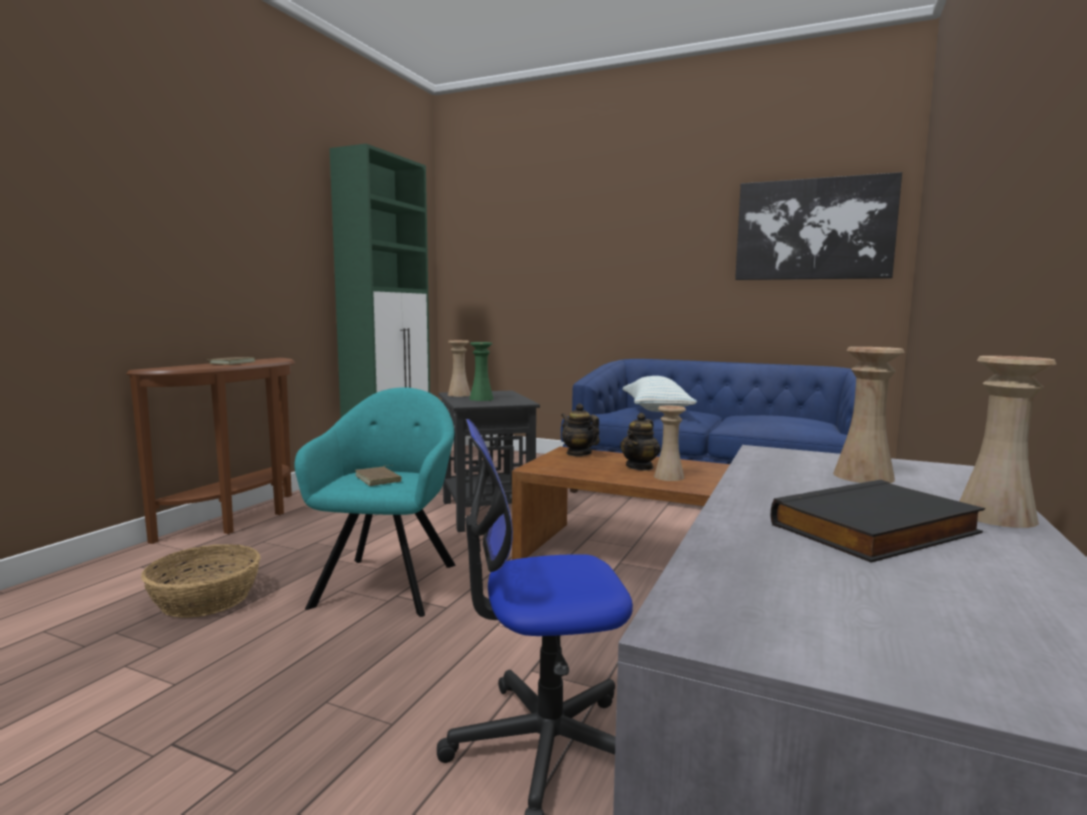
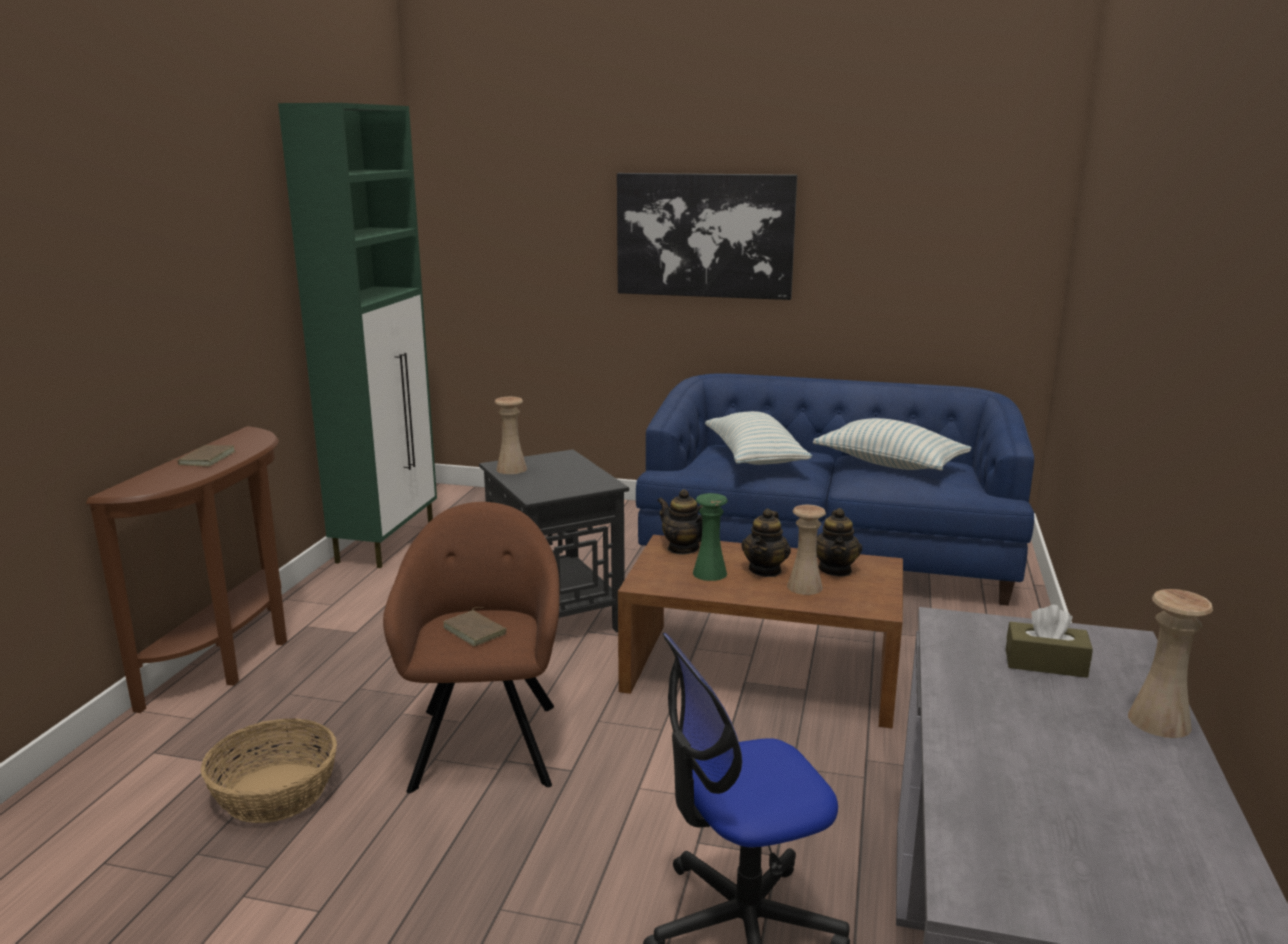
camera: 10 degrees left, 10 degrees up
(389, 581) = (486, 740): turquoise armchair -> brown armchair
(481, 399) = (548, 479): green vase -> green vase (709, 573)
(700, 470) = (835, 570): none -> teapot
(764, 416) = (889, 464): none -> pillow
(813, 229) = (948, 209): picture -> picture (704, 235)
(863, 476) = (1045, 663): beige vase -> brown tissue box
(877, 531) = (1071, 756): black book -> none

